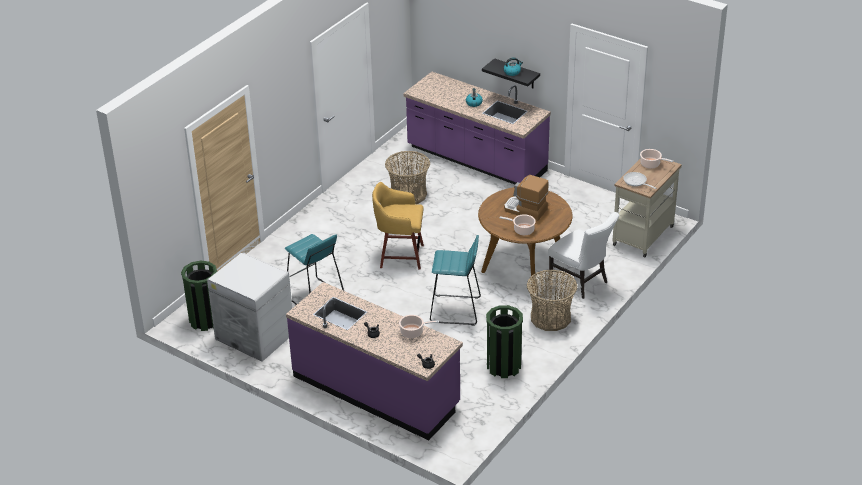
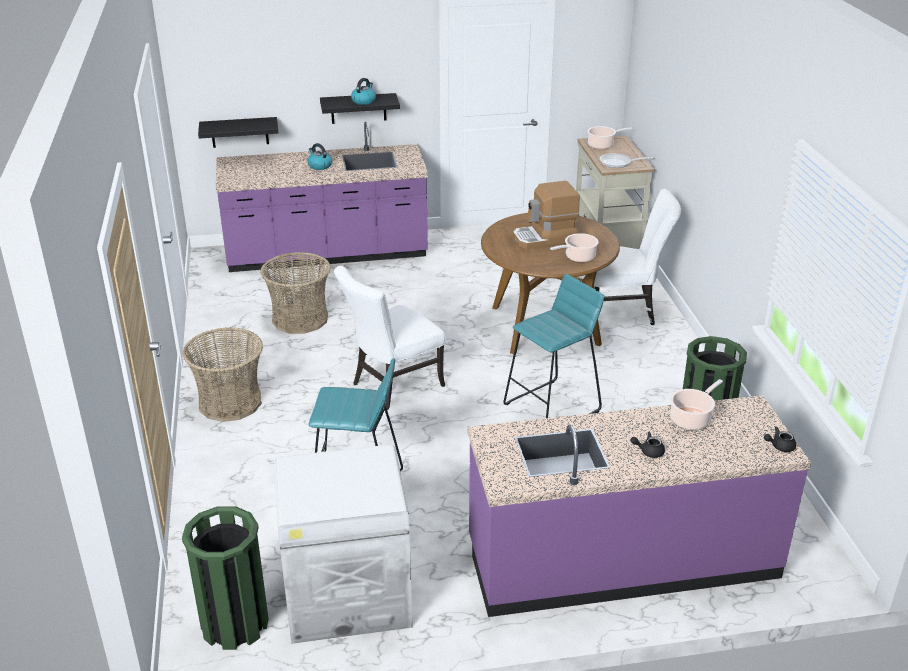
camera: 45 degrees left, 5 degrees down
(400, 256) = (392, 386): yellow stool -> white chair
(446, 61) = (239, 132): none -> black shelf
(550, 317) = (658, 359): basket -> basket (230, 402)

